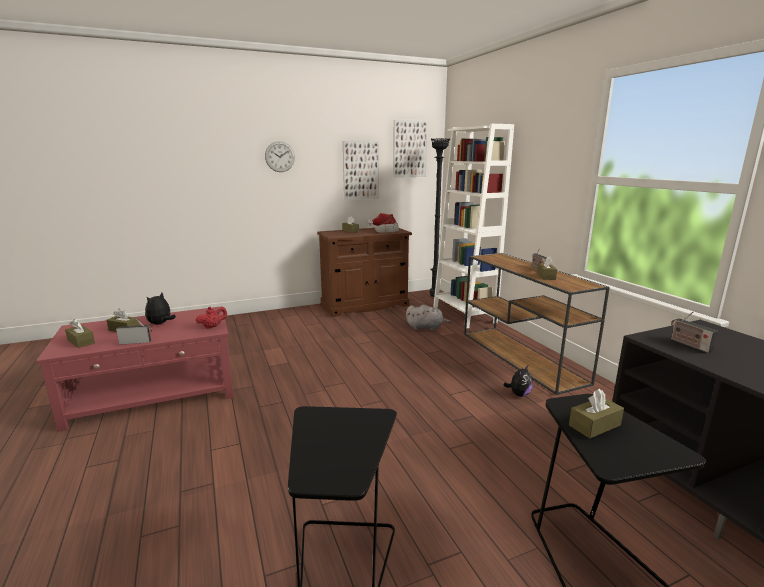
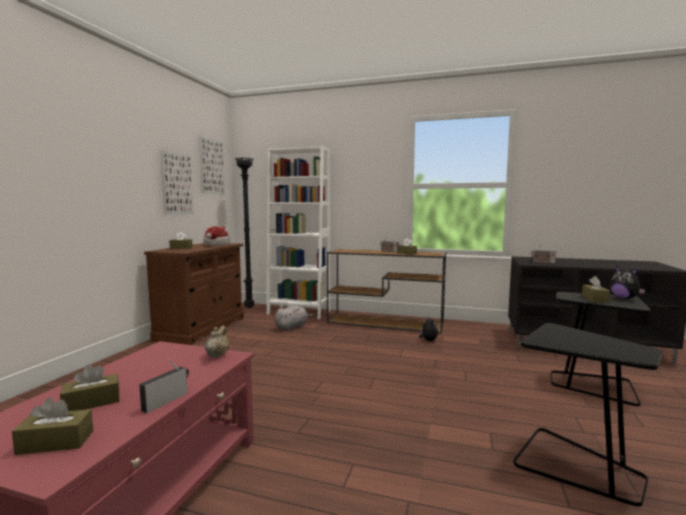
camera: 50 degrees left, 10 degrees down
(160, 324) = (133, 377): plush toy -> plush toy (624, 298)
(212, 327) = (217, 355): red teapot -> beige teapot
(279, 156) = (99, 159): wall clock -> none

